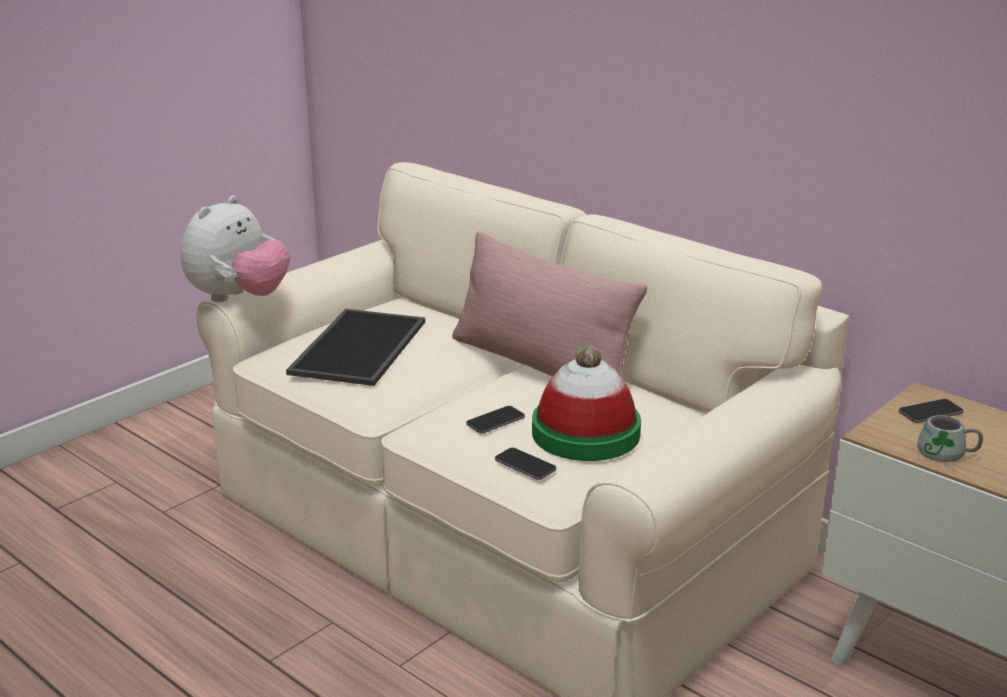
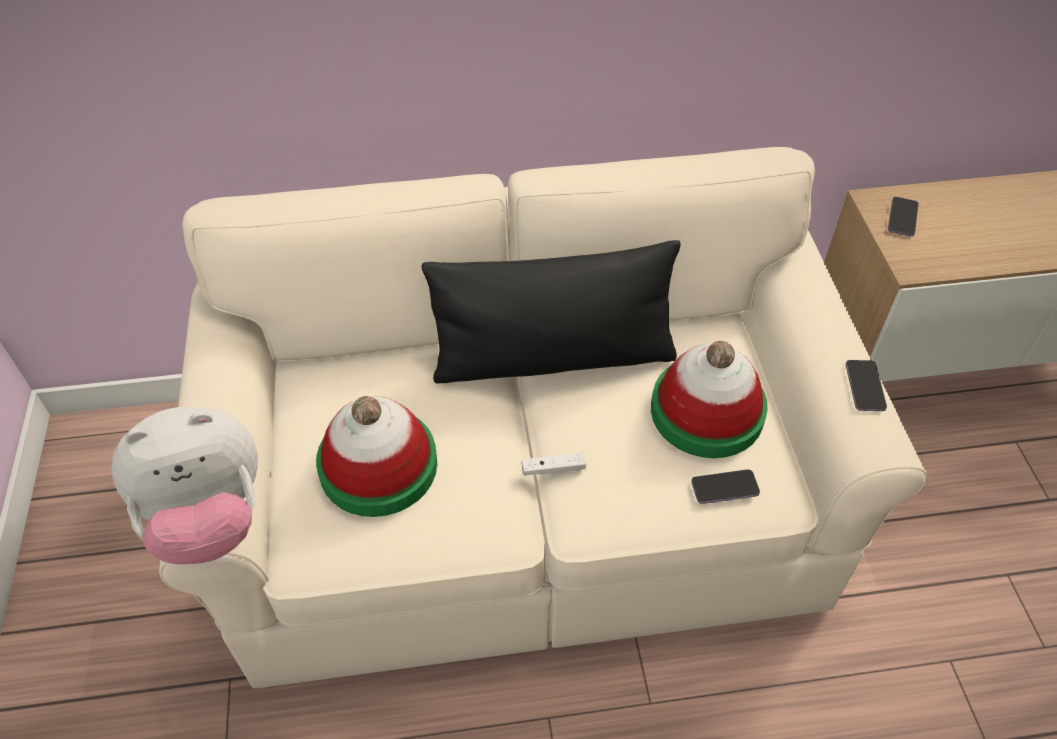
camera: 50 degrees left, 25 degrees up
(238, 298) = (209, 520): plush toy -> plush toy turned 90 degrees clockwise
(360, 348) = (378, 465): tray -> hat
(444, 401) = (553, 469): none -> white game controller
(495, 421) = (631, 458): phone -> phone (864, 387)
(540, 366) = (553, 358): pink pillow -> black pillow
(946, 455) = (968, 256): grey mug -> none

